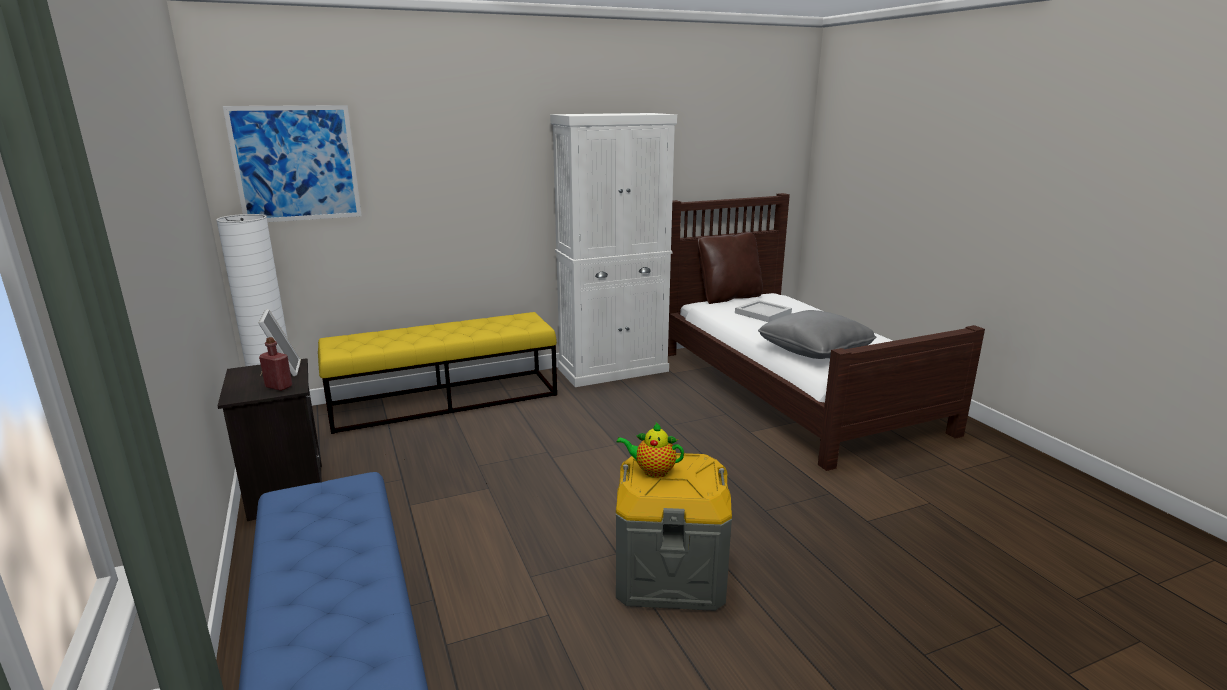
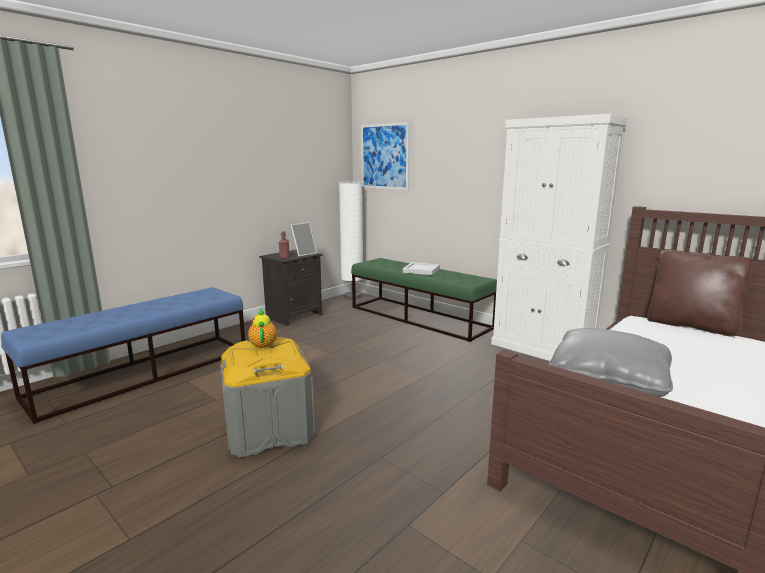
camera: 65 degrees right, 5 degrees down
(445, 400) = (419, 317): yellow bench -> green bench
(762, 313) = (673, 343): white tray -> white tray (421, 270)

